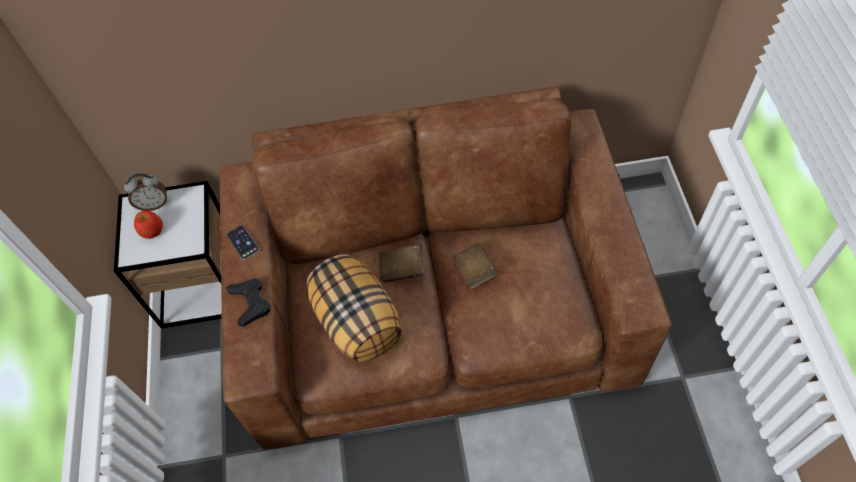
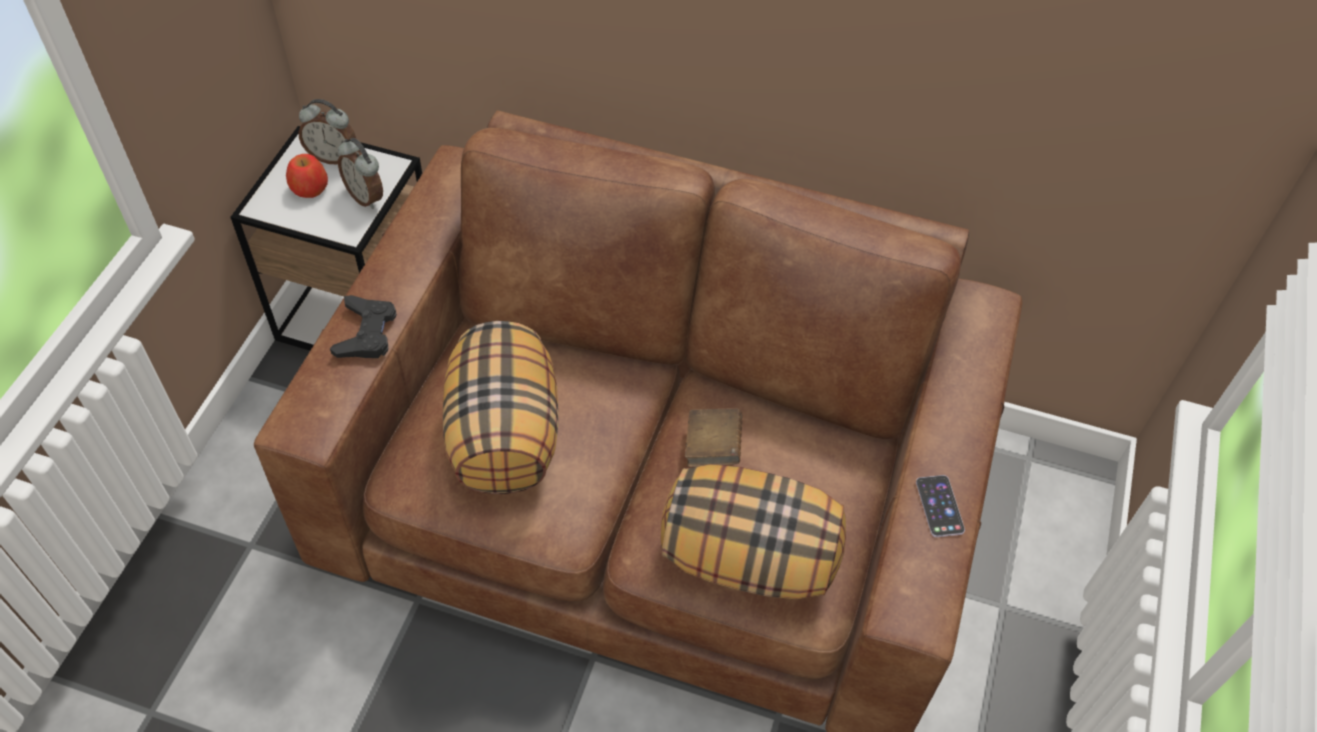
camera: 20 degrees right, 5 degrees down
(190, 219) = (366, 197): none -> alarm clock
(243, 242) = (407, 251): phone -> phone (939, 506)
(402, 269) = (611, 397): brown book -> none
(530, 322) = (749, 557): none -> pillow

